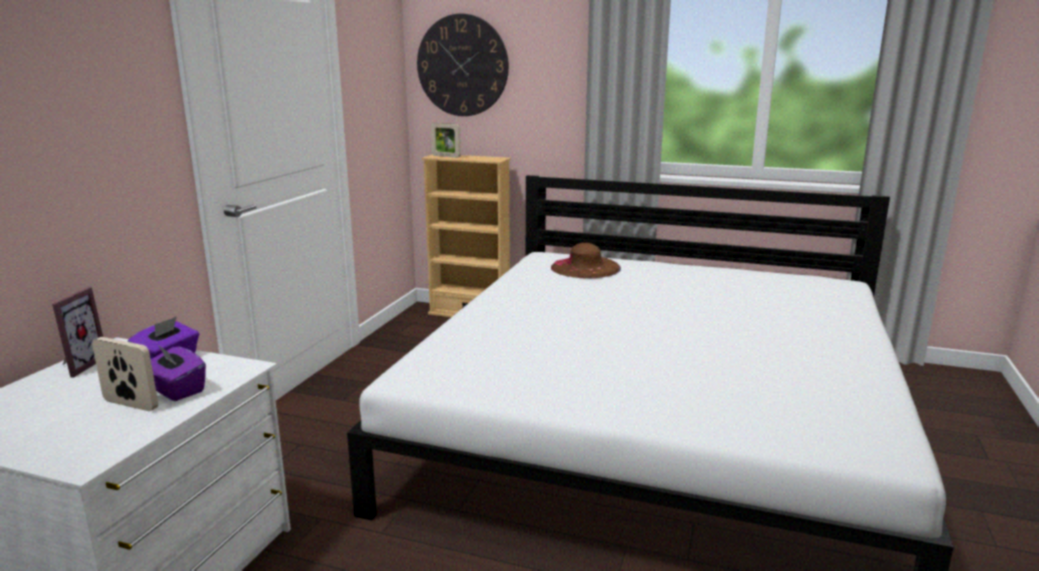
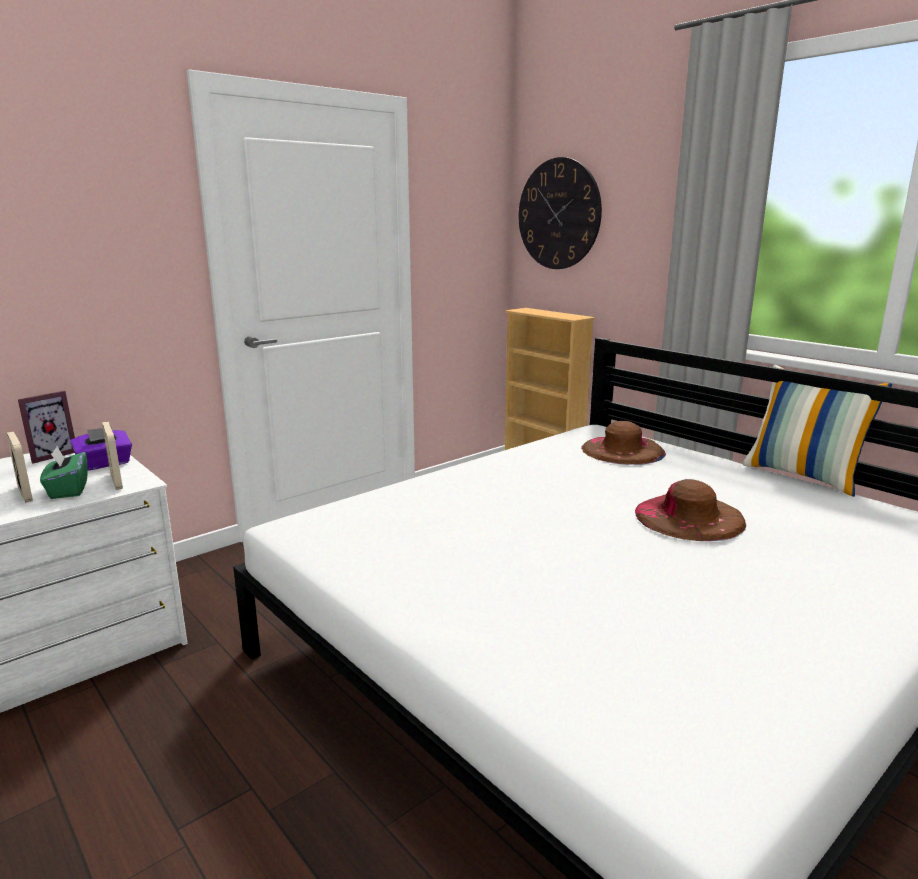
camera: 30 degrees right, 0 degrees up
(176, 390) = (68, 490): purple tissue box -> green tissue box
(446, 156) = (530, 311): picture frame -> picture frame (116, 481)
(691, 304) = (689, 517): none -> brown hat
(720, 264) = (803, 476): none -> pillow

